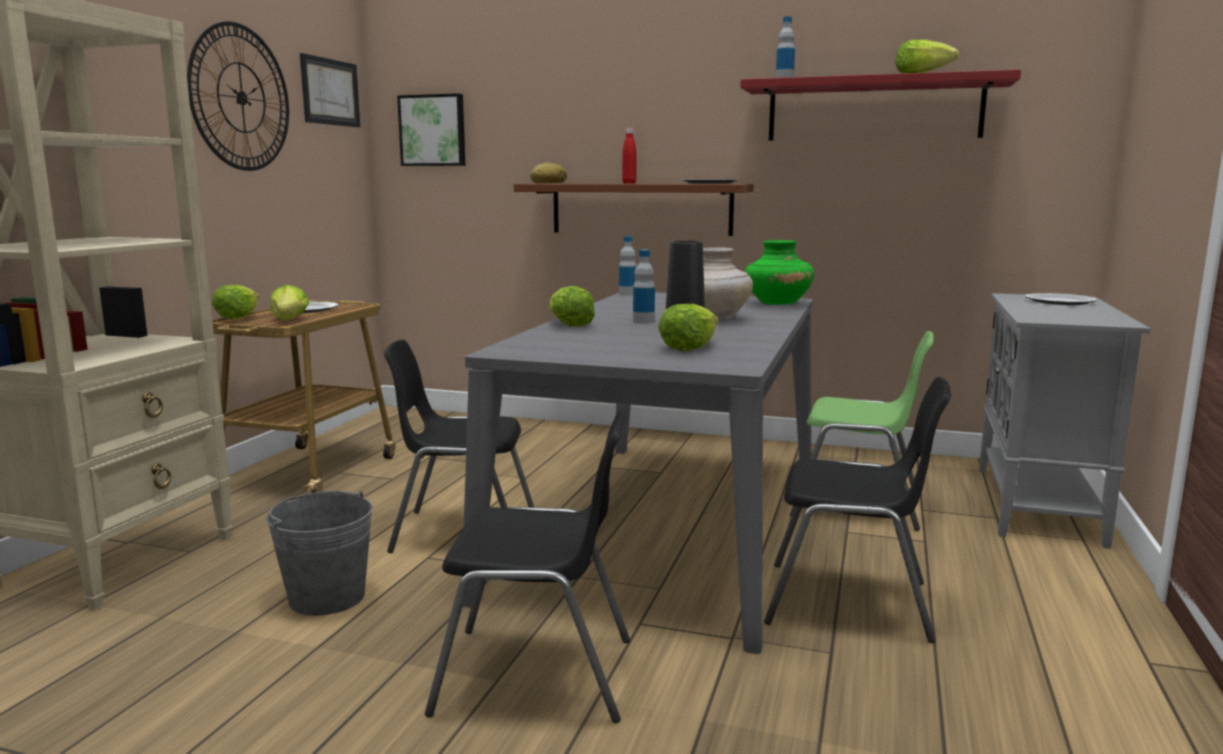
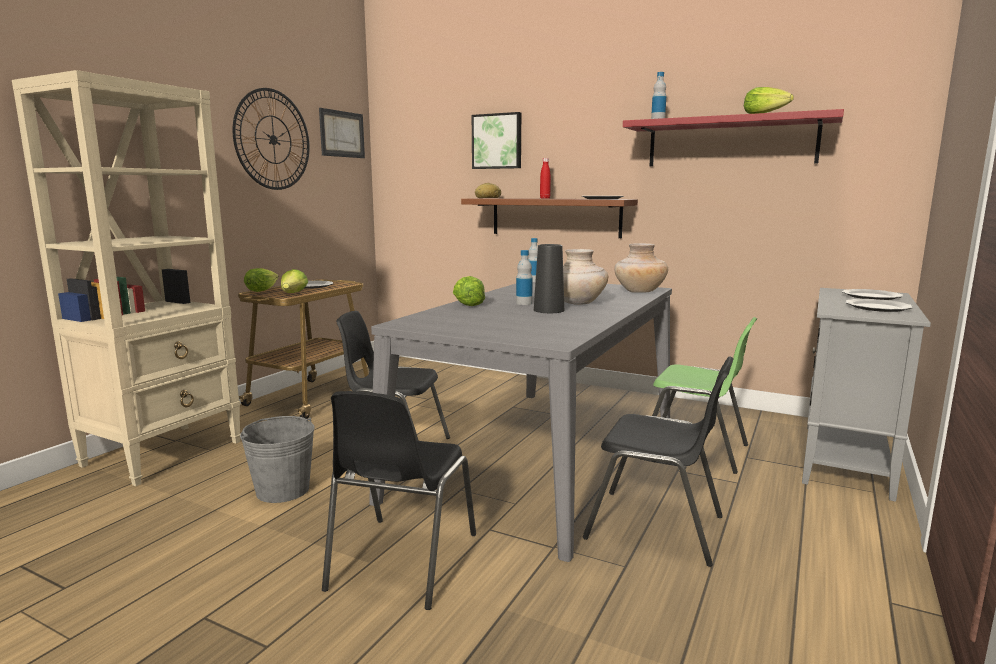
camera: 10 degrees right, 0 degrees up
(433, 130) = (413, 160): picture -> picture (497, 141)
(539, 675) = (400, 562): black chair -> black chair turned 90 degrees clockwise
(689, 347) = (537, 325): lettuce -> none
(777, 304) = (639, 291): green vase -> beige vase
(1079, 313) = (878, 307): none -> plate

